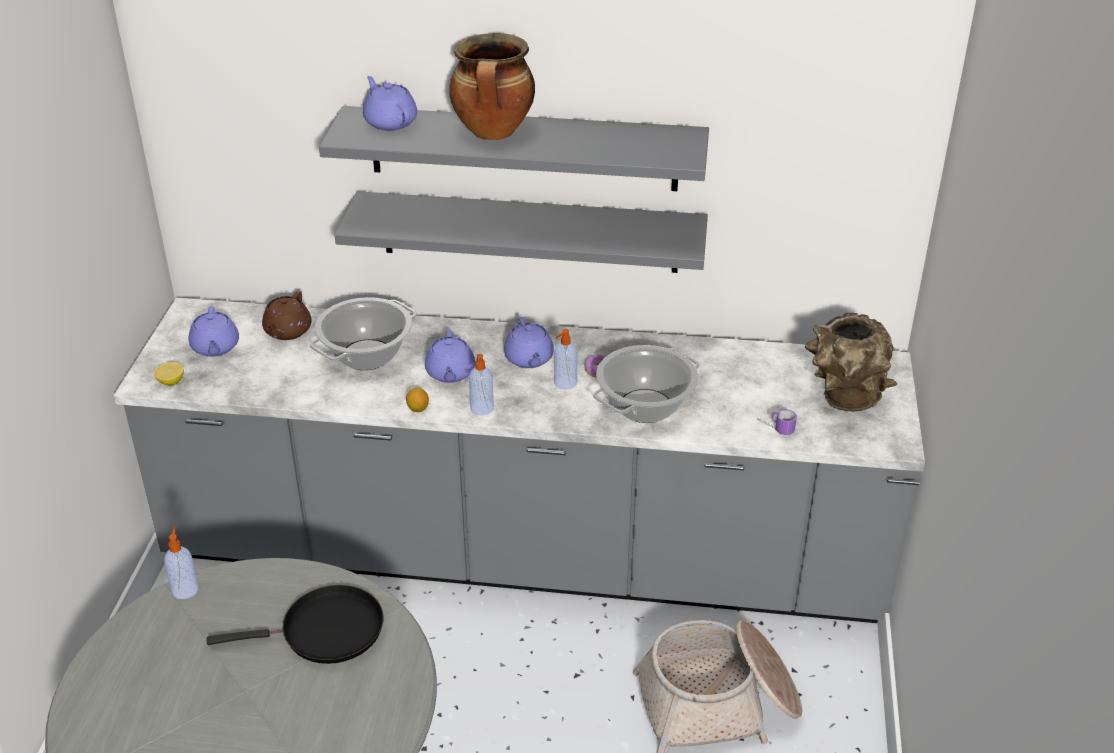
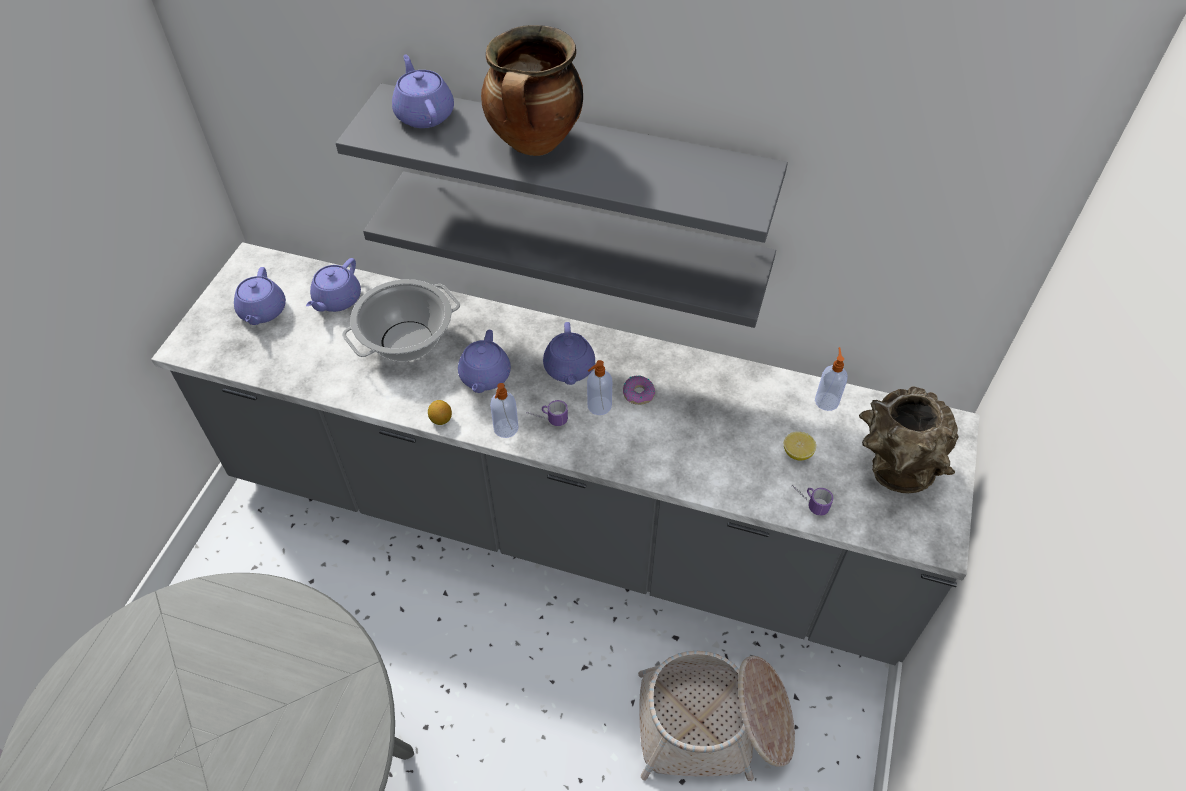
camera: 10 degrees right, 15 degrees up
(171, 382) = (209, 349): lemon -> lemon (797, 453)
(185, 589) = (173, 601): soap dispenser -> soap dispenser (826, 400)
(287, 331) = (337, 300): brown teapot -> purple teapot
(325, 631) = (294, 681): black frying pan -> none
(519, 397) = (547, 419): none -> mug
(645, 407) = (676, 450): cooking pot -> none

